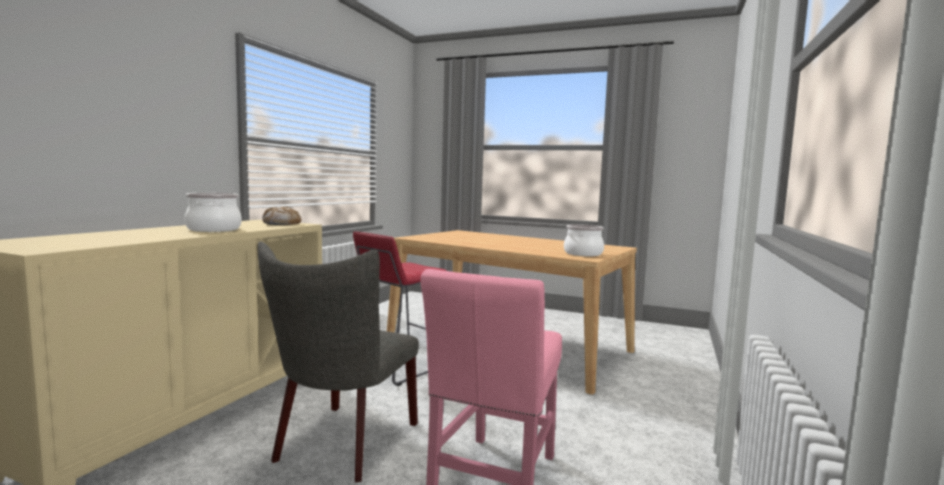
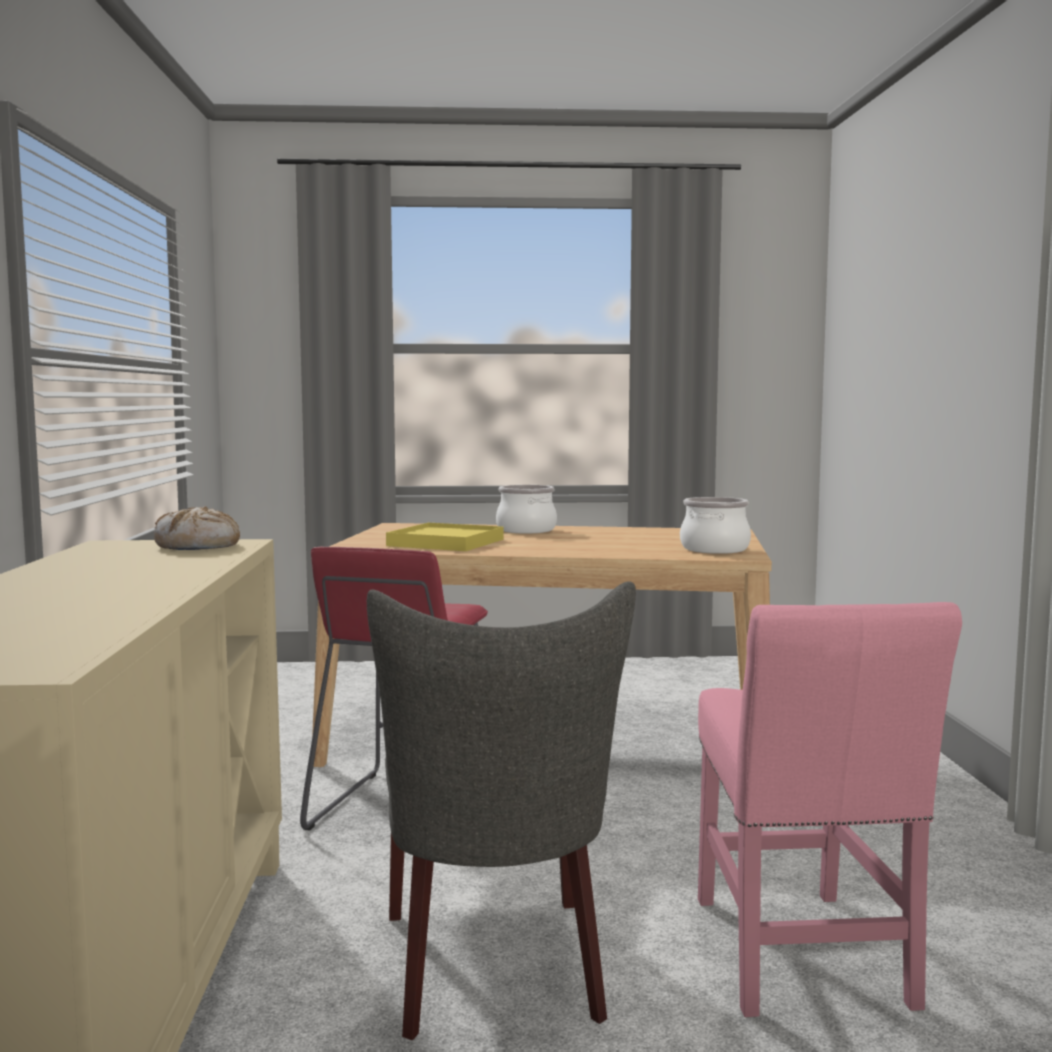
camera: 25 degrees left, 0 degrees up
(213, 229) = (133, 575): cooking pot -> cooking pot (525, 530)
(458, 239) = (446, 542): none -> yellow tray

